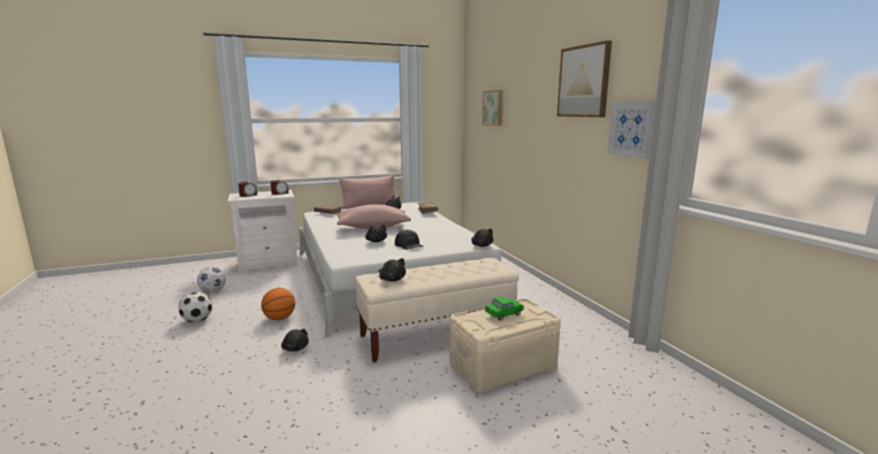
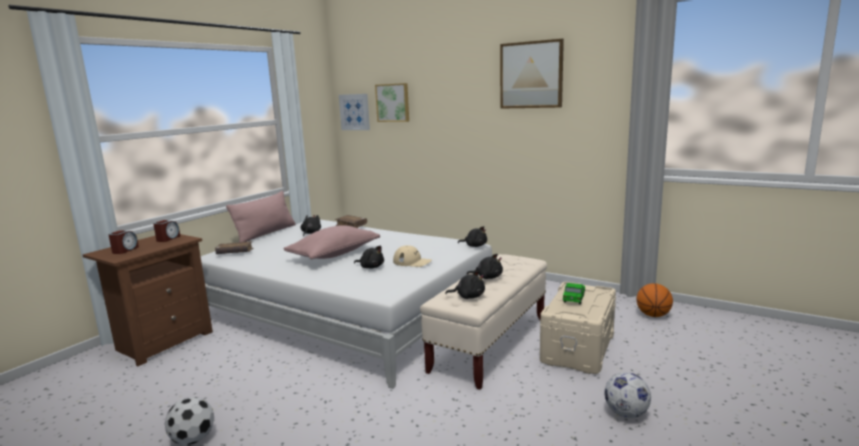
camera: 35 degrees left, 0 degrees up
(213, 291) = (143, 400): football -> football (626, 413)
(269, 263) = (163, 341): white nightstand -> brown nightstand
(279, 318) = (304, 393): basketball -> basketball (653, 315)
(295, 348) = (381, 412): black plush toy -> black plush toy (487, 277)
(409, 245) = (412, 262): black cap -> beige cap
(632, 129) = (595, 116): picture -> picture (355, 112)

